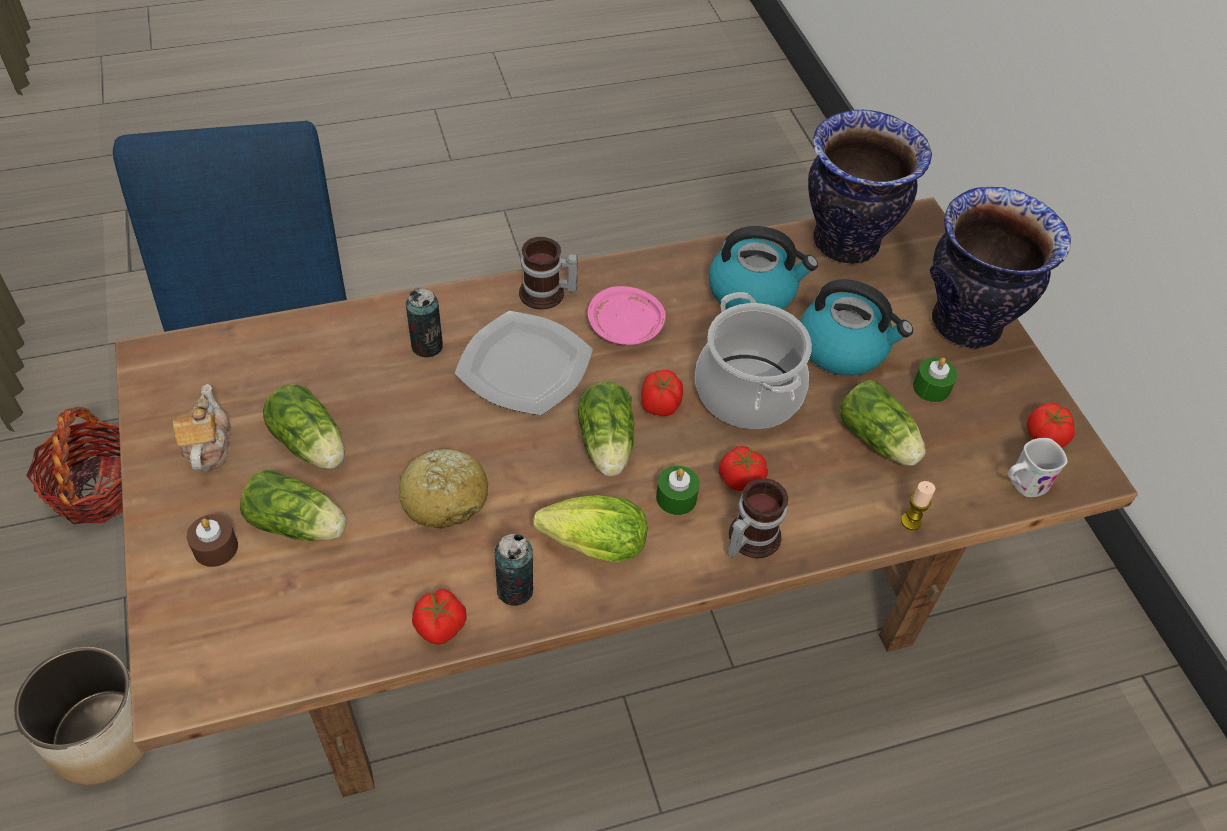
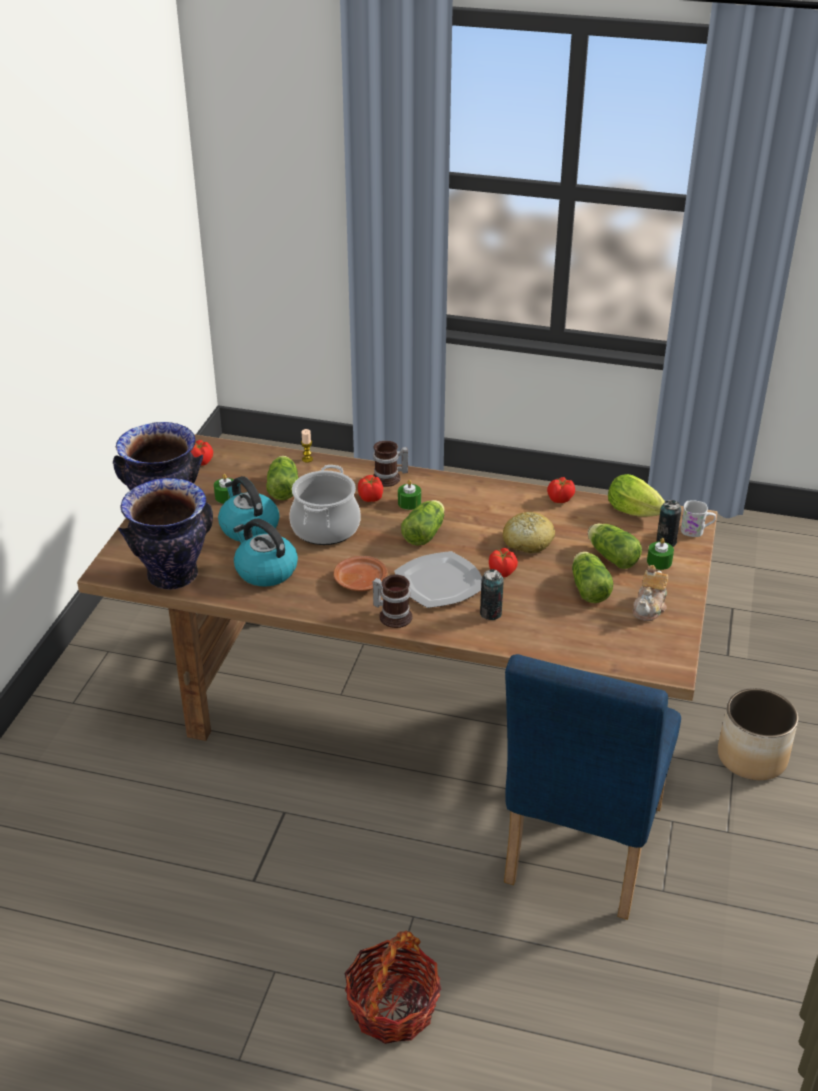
camera: 145 degrees left, 15 degrees down
(98, 488) = (738, 923): basket -> basket (393, 1007)
(215, 548) = (659, 562): brown candle -> green candle
(515, 590) = (516, 499): can -> can (666, 542)
(588, 545) = (469, 501): lettuce -> lettuce (637, 513)
(626, 326) = (360, 581): pink plate -> brown plate
(659, 405) = (379, 539): tomato -> tomato (502, 572)
(1023, 484) = (237, 452): white mug -> white mug (696, 531)

